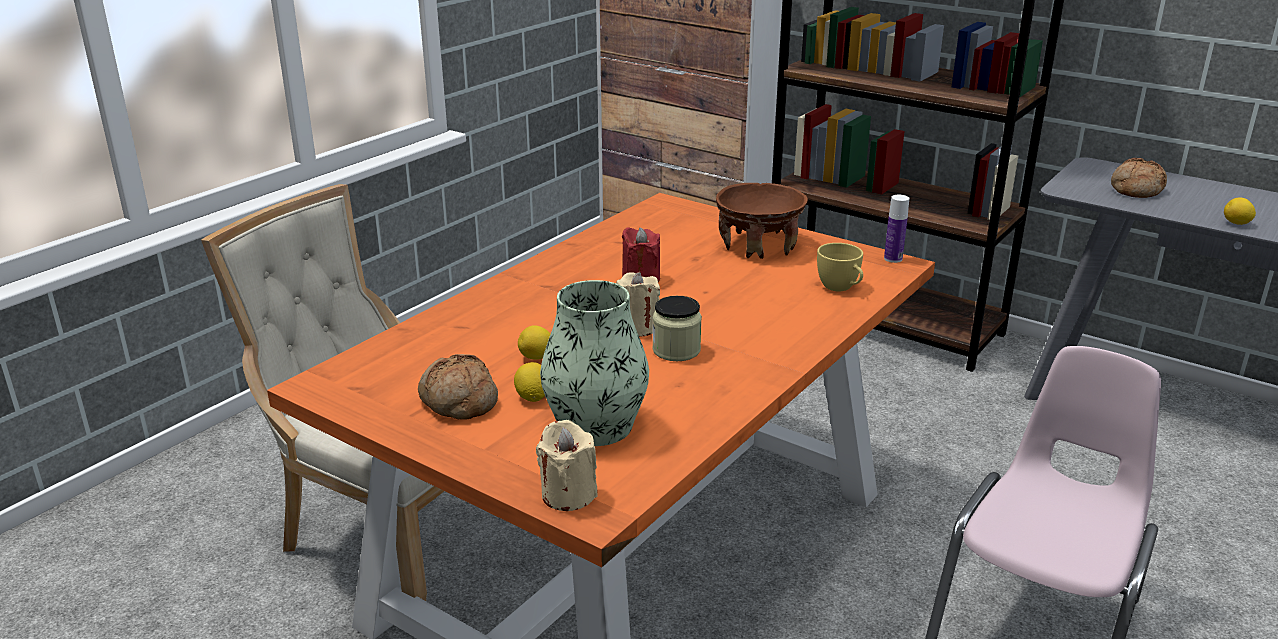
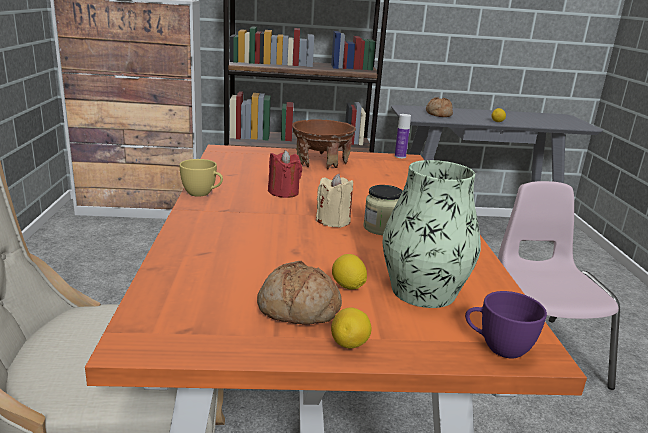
camera: 40 degrees left, 5 degrees down
(537, 358) = (301, 258): lemon -> lemon (350, 344)
(568, 494) = (497, 347): beige candle -> purple cup
(840, 288) = (403, 175): yellow cup -> yellow cup (202, 194)

